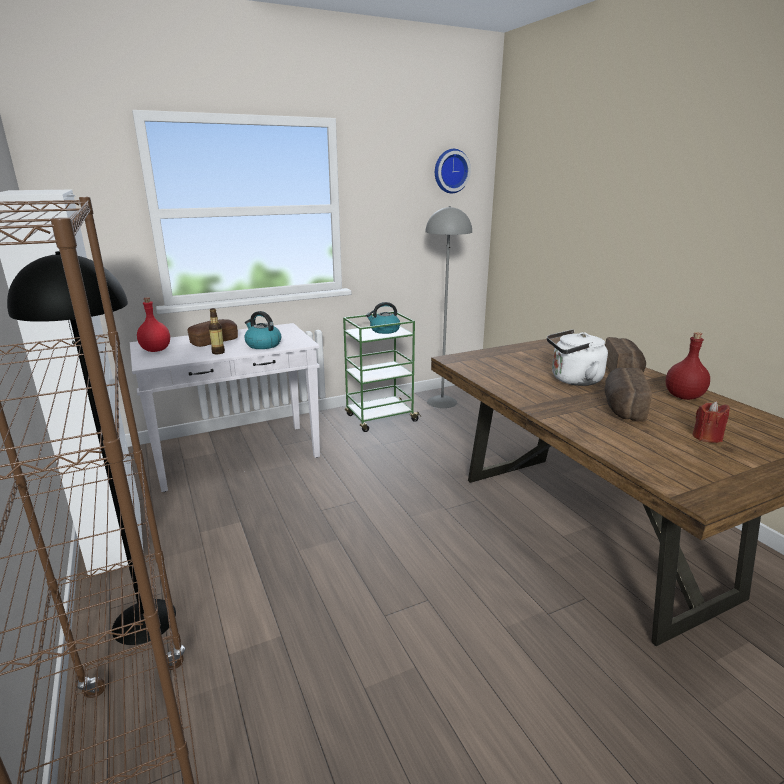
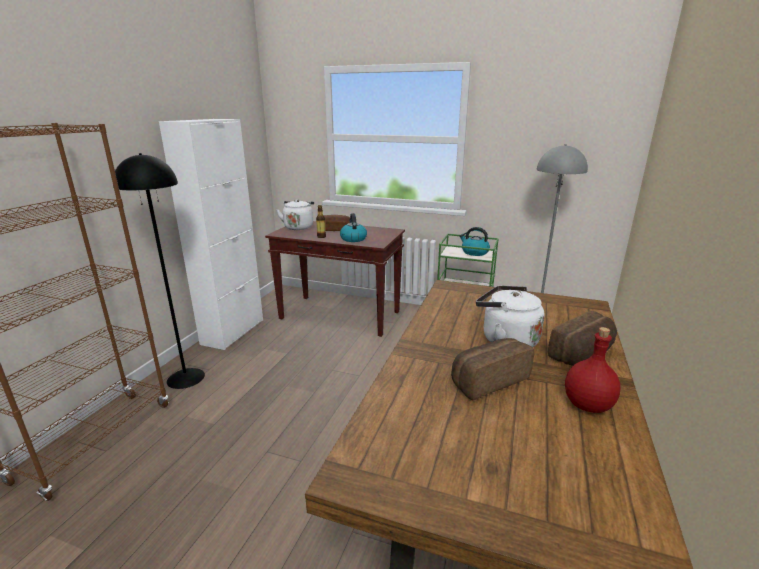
camera: 45 degrees right, 0 degrees up
(156, 350) = (298, 227): red bottle -> white kettle
(239, 456) = (341, 315): white console table -> brown console table
(450, 171) = (593, 108): wall clock -> none
(707, 437) = (499, 447): red candle -> none

